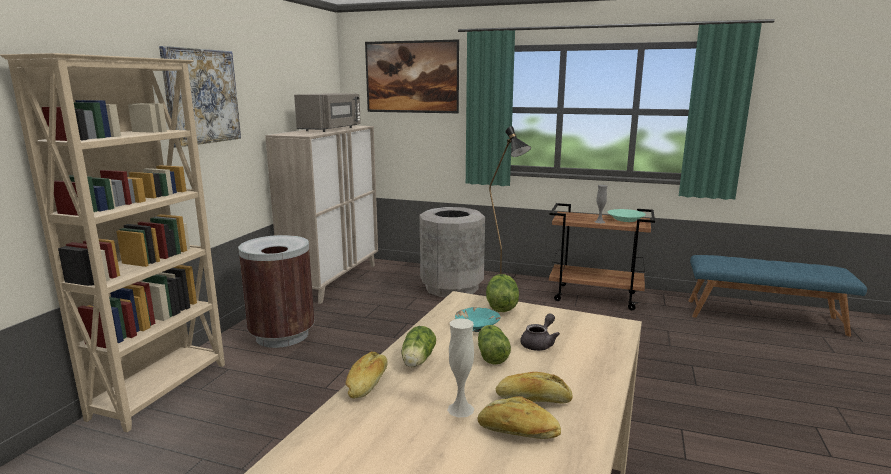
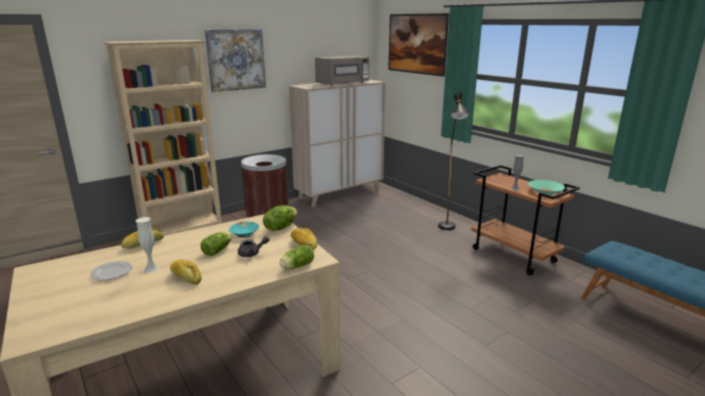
camera: 35 degrees right, 5 degrees up
(414, 439) = (111, 273): none -> plate
(417, 361) = (181, 241): lettuce -> lettuce (296, 266)
(452, 287) = (409, 218): grey trash can -> none
(518, 432) = (150, 287): bread -> bread (303, 244)

